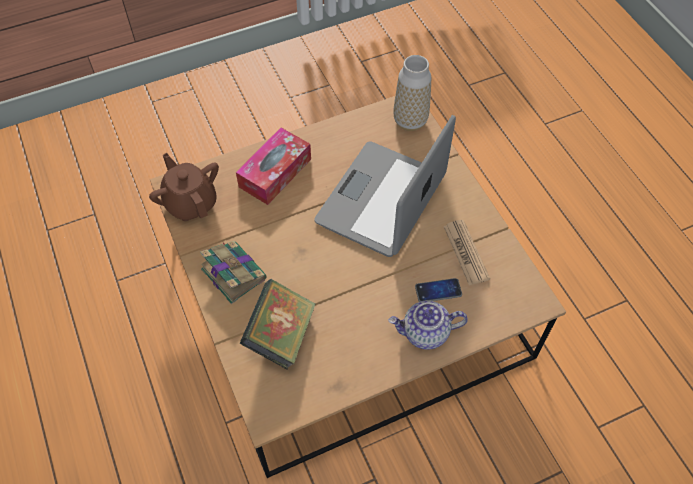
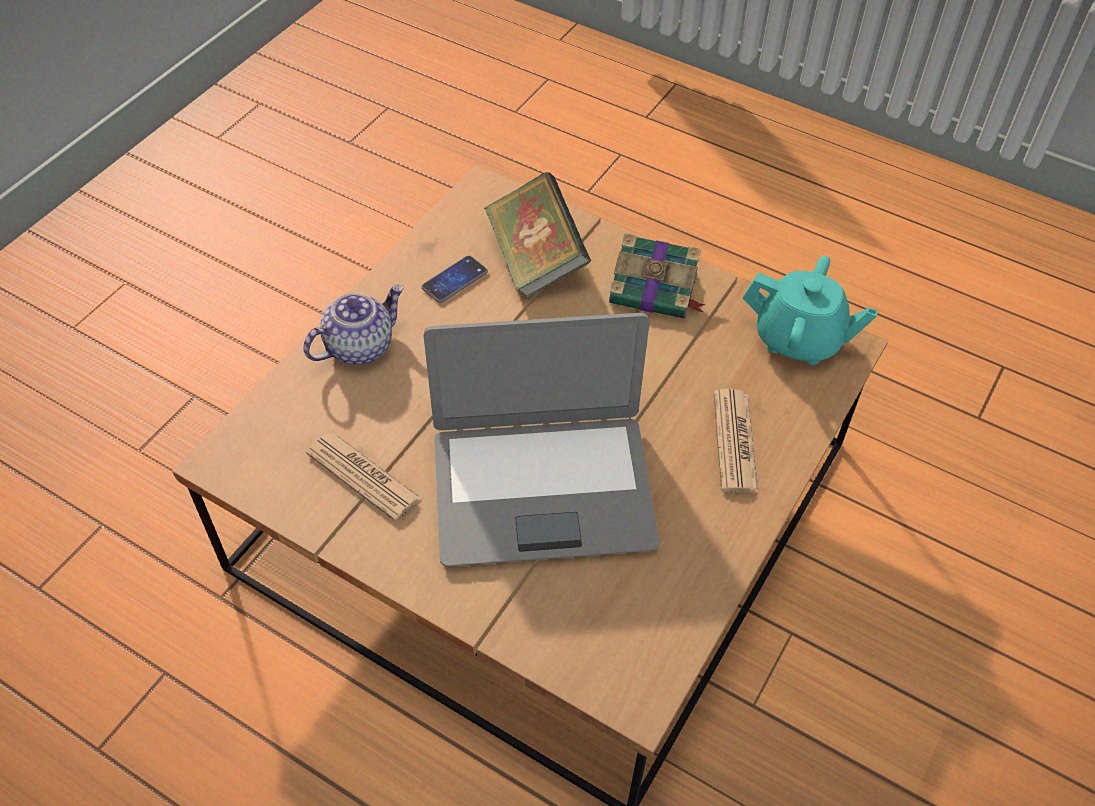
camera: 145 degrees right, 5 degrees down
(191, 203) = (799, 339): brown teapot -> turquoise teapot
(275, 173) = (734, 441): tissue box -> newspaper
(382, 200) = (542, 488): laptop -> laptop turned 90 degrees clockwise
(410, 121) = (605, 665): vase -> none
(438, 291) = (373, 403): phone -> phone (454, 280)

